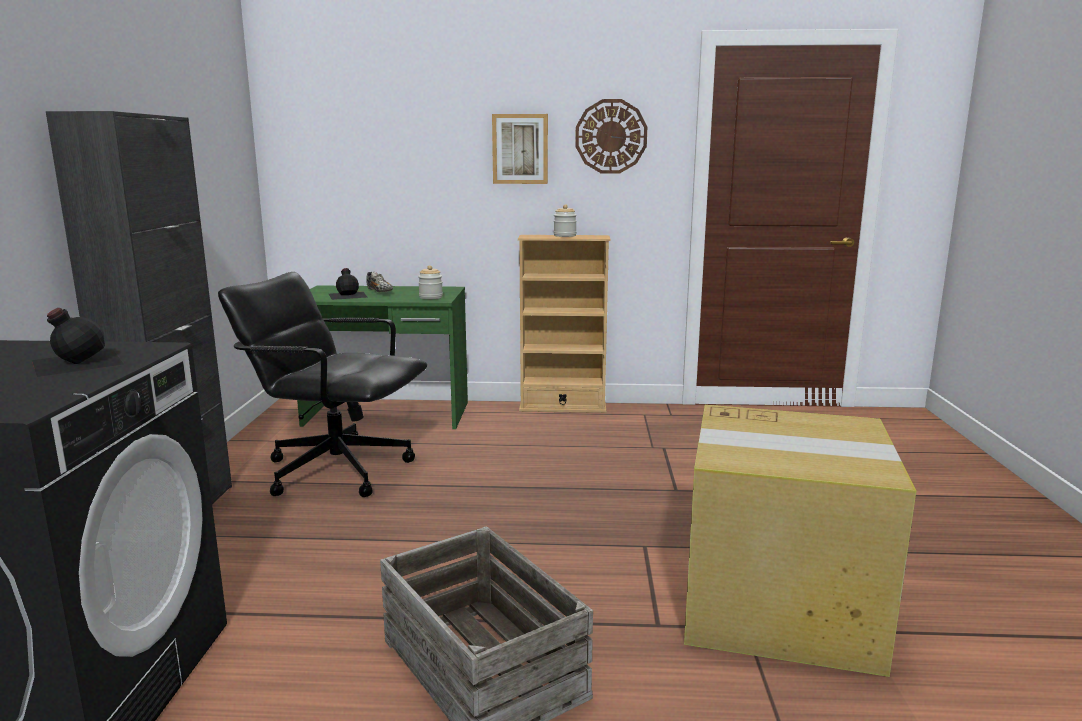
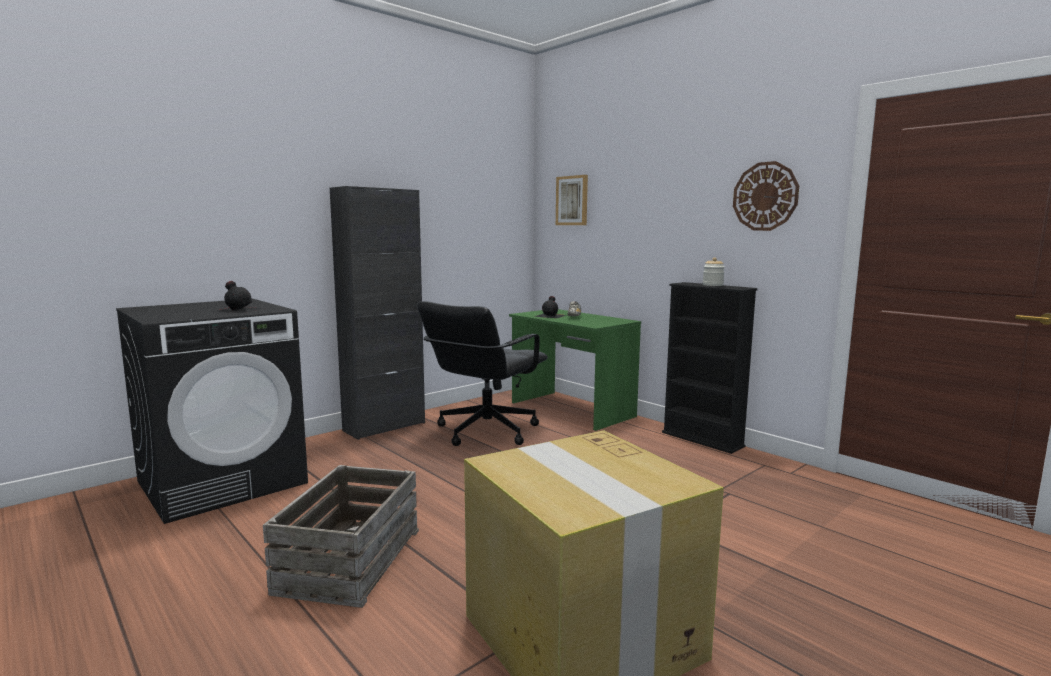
camera: 45 degrees right, 5 degrees down
(336, 469) = (485, 431): black office chair -> black office chair turned 120 degrees counterclockwise
(431, 297) = (593, 323): jar -> none
(520, 149) = (690, 209): picture -> picture (572, 200)
(562, 407) = (702, 439): beige bookcase -> black bookcase

